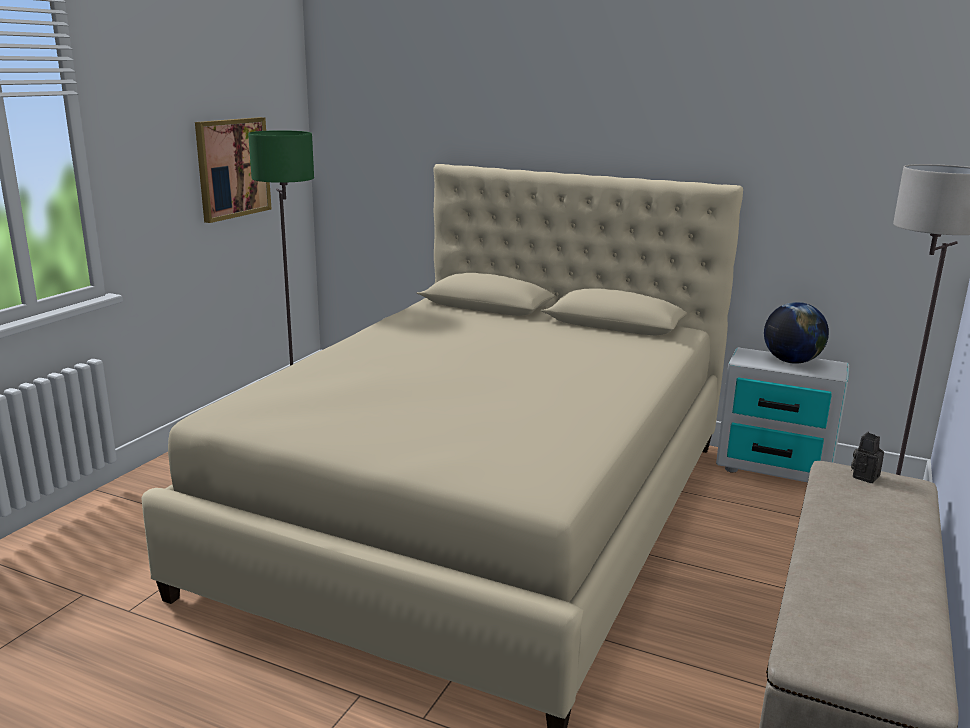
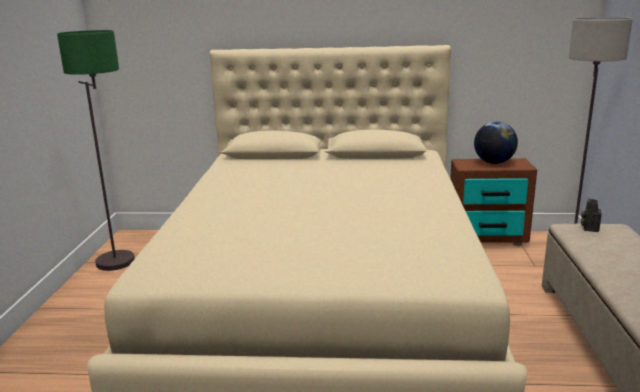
camera: 20 degrees left, 0 degrees up
(232, 168) = (40, 66): picture -> none
(773, 473) = (487, 240): white nightstand -> brown nightstand

